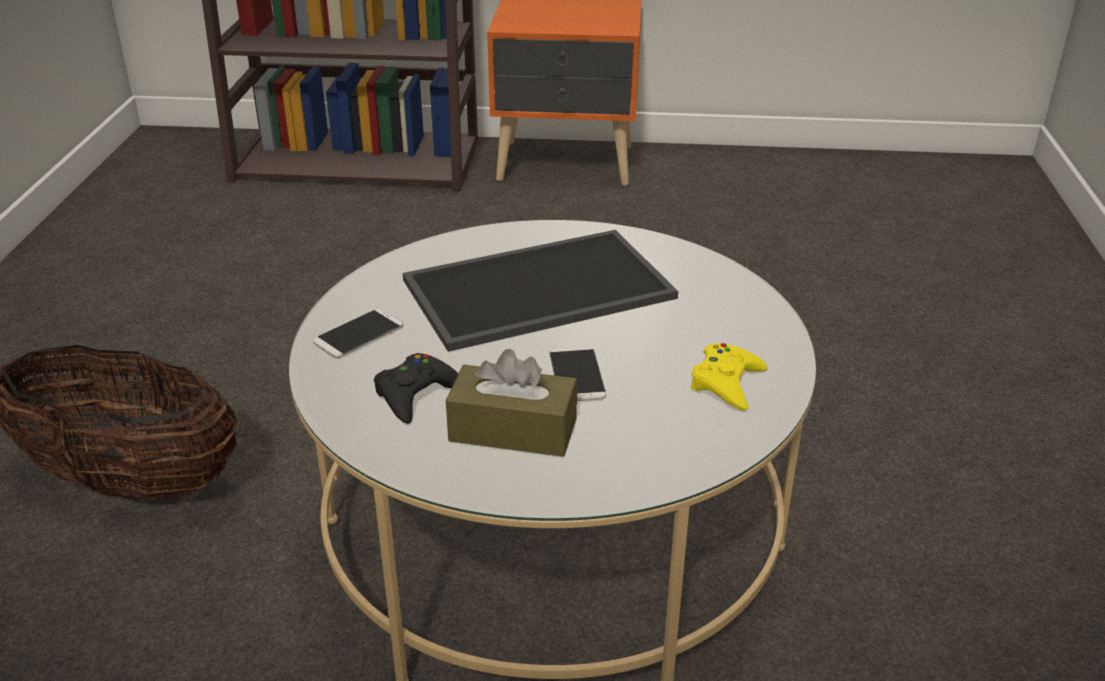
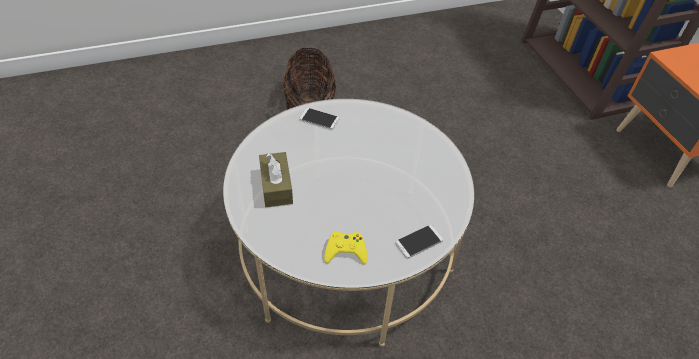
camera: 65 degrees right, 15 degrees up
(416, 394) = (287, 150): black game controller -> none
(537, 291) = (385, 162): tray -> none
(577, 375) = (325, 195): phone -> phone (419, 241)

